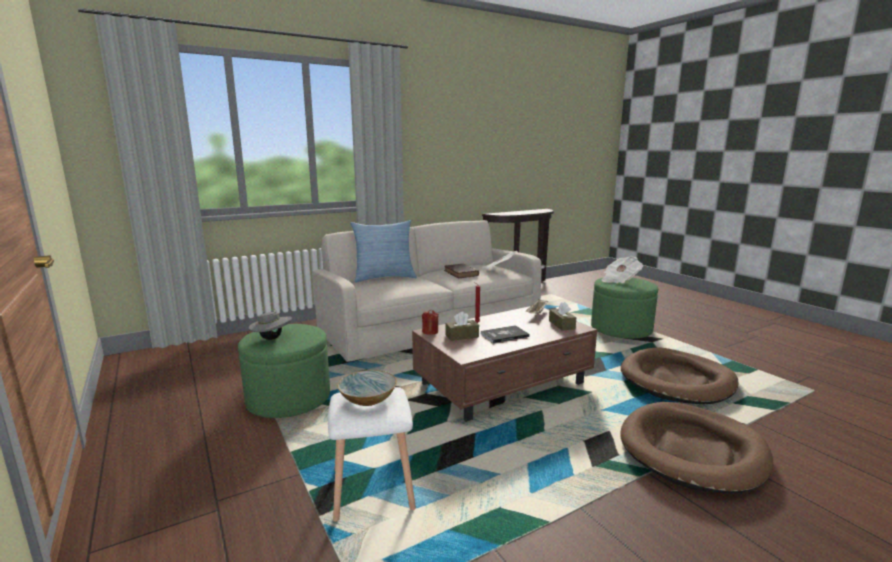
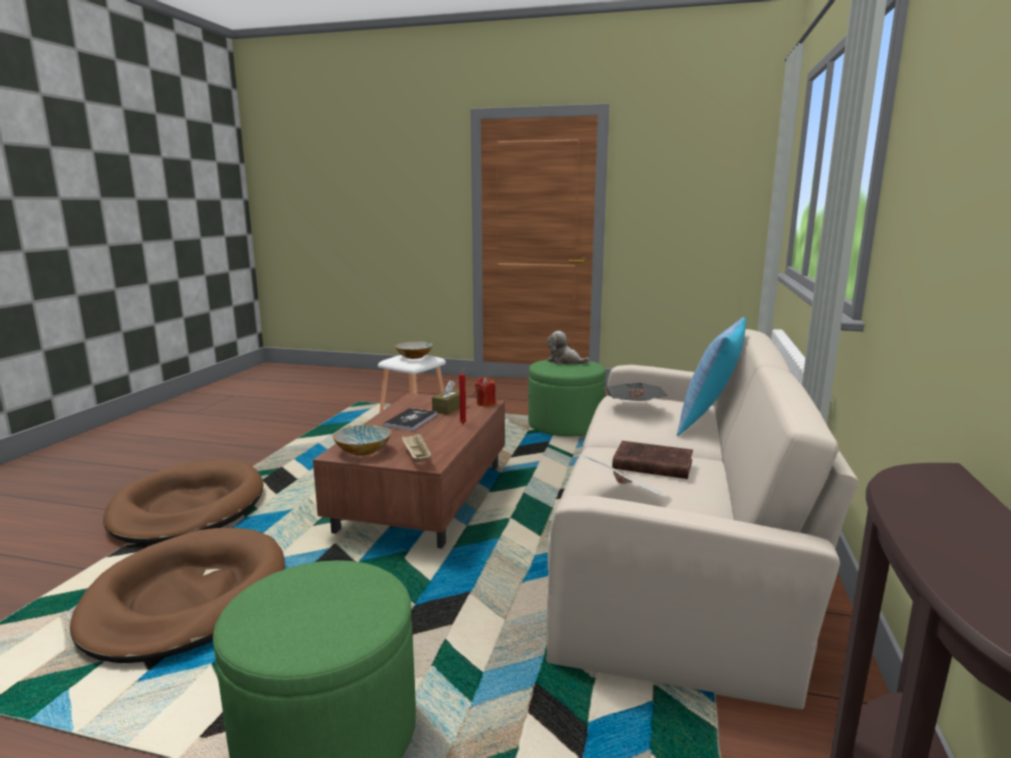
camera: 135 degrees right, 0 degrees up
(271, 338) = (565, 361): grey hat -> plush toy
(561, 325) = (364, 450): brown tissue box -> bowl
(619, 280) = (336, 603): newspaper -> newspaper (634, 409)

